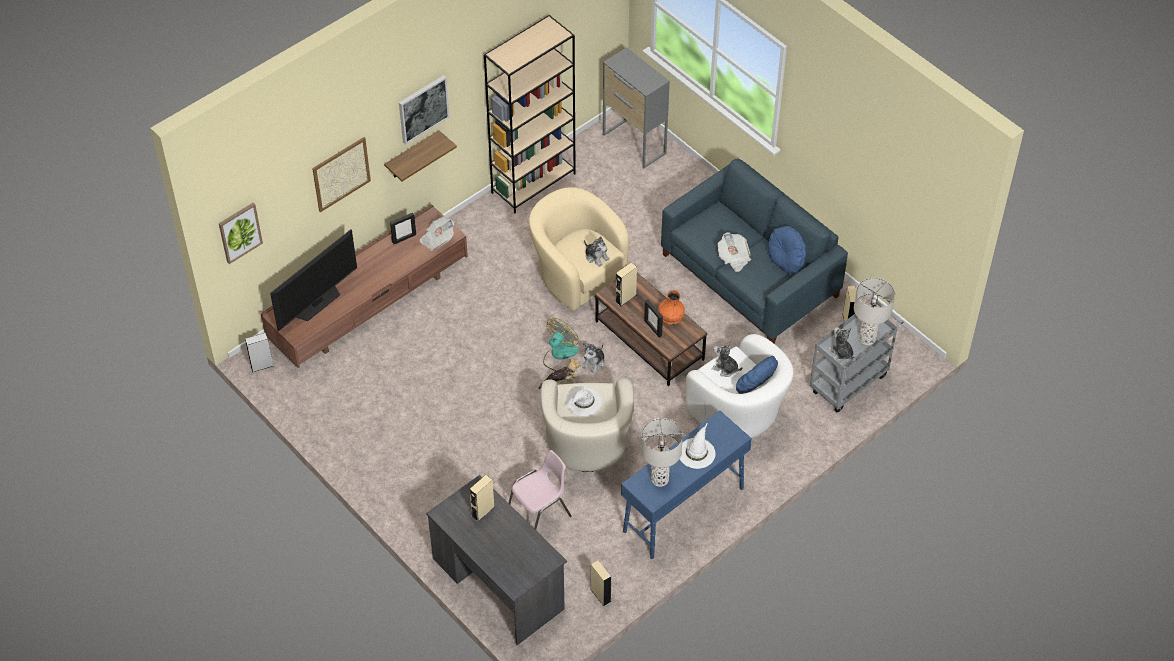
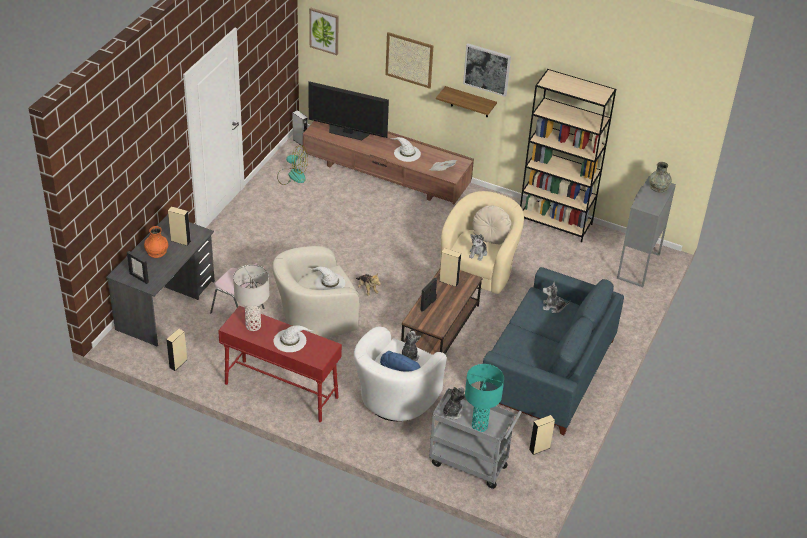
camera: 65 degrees right, 10 degrees down
(388, 260) = (406, 153): none -> white hat
(404, 238) = (432, 155): picture frame -> picture frame (139, 277)
(560, 355) = (395, 281): fan -> fan (292, 175)
(576, 238) = (490, 238): none -> beige pillow
(594, 362) = (399, 302): plush toy -> plush toy (553, 307)
(624, 61) = (658, 186): none -> grey vase
(670, 316) = (446, 312): orange vase -> orange vase (156, 251)
(682, 509) = (281, 390): blue console table -> red console table
(733, 258) = (526, 329): newspaper -> none
(785, 263) = (544, 363): blue pillow -> none
(867, 338) = (479, 426): white table lamp -> turquoise table lamp

